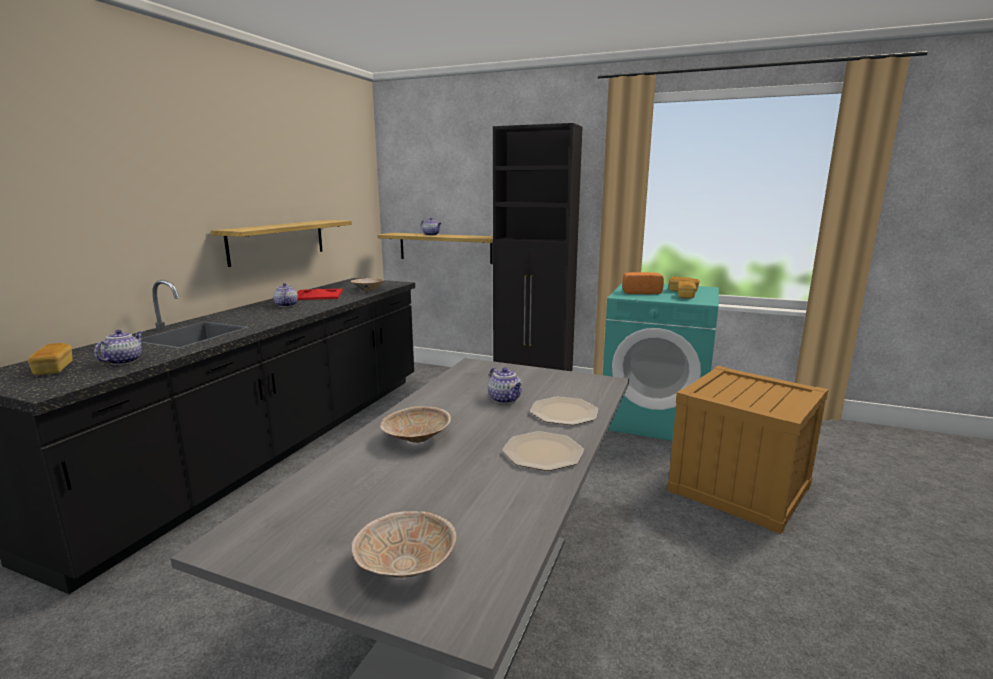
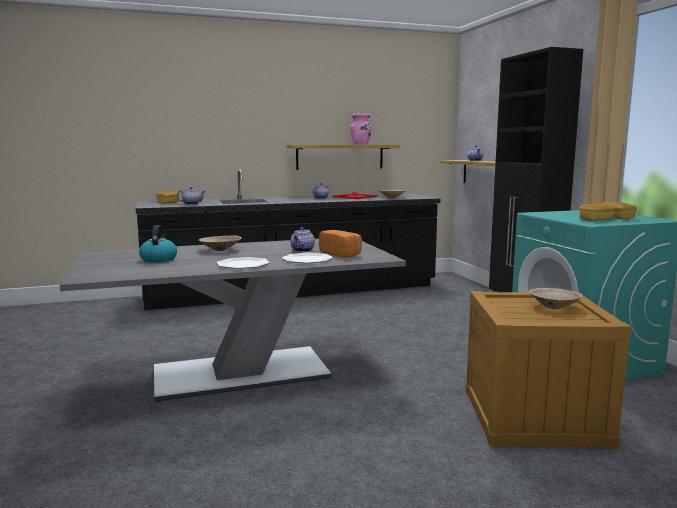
camera: 50 degrees right, 5 degrees down
(304, 222) = (360, 144): none -> pink vase
(406, 499) = (158, 259): none -> kettle
(406, 564) = (109, 267): beige bowl -> beige bowl (554, 307)
(640, 292) = (567, 214): bread -> bread (341, 254)

